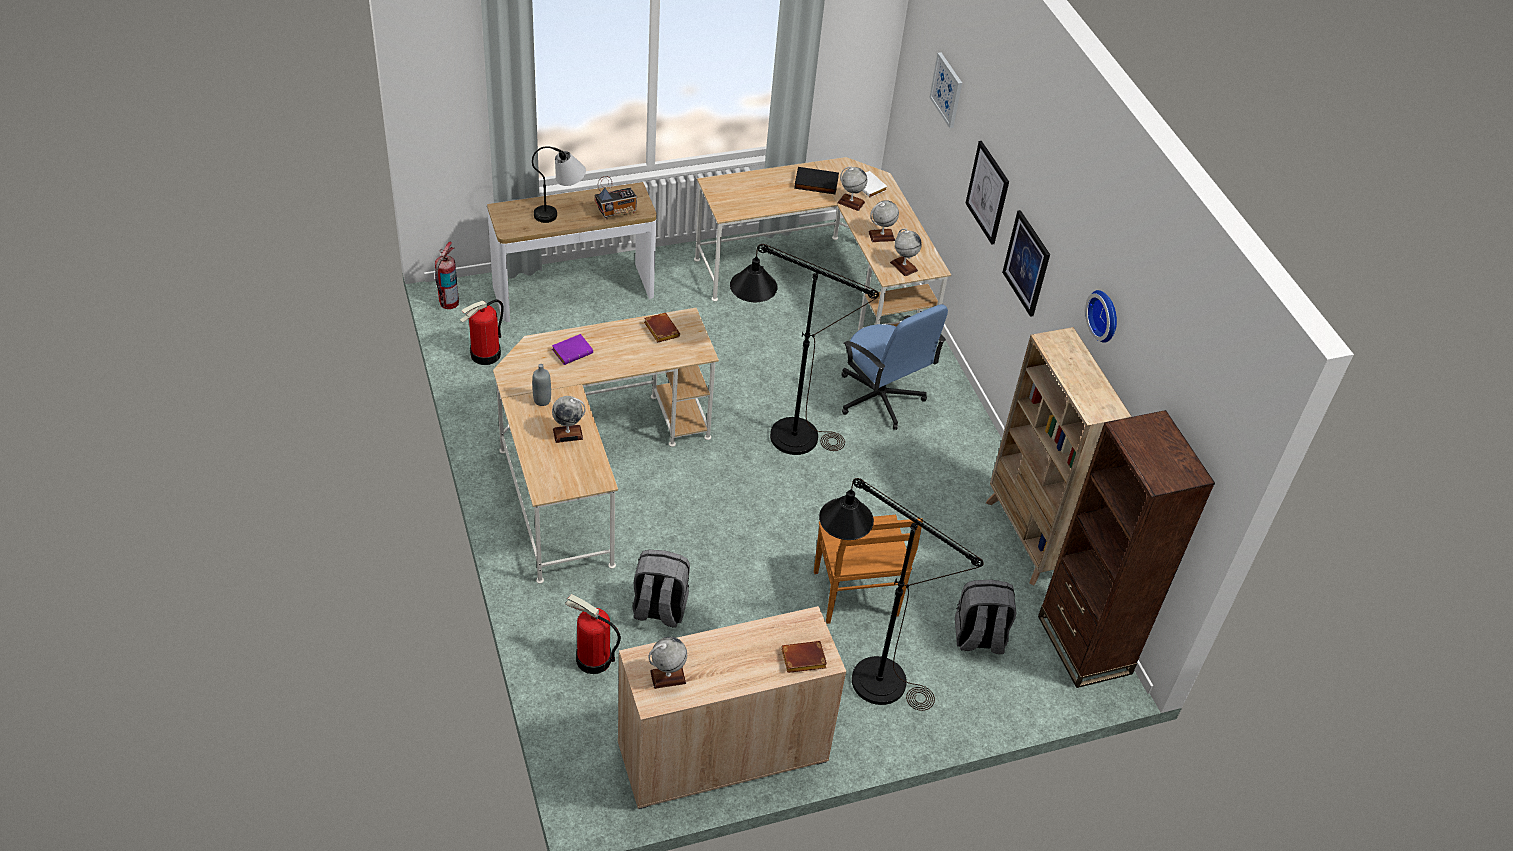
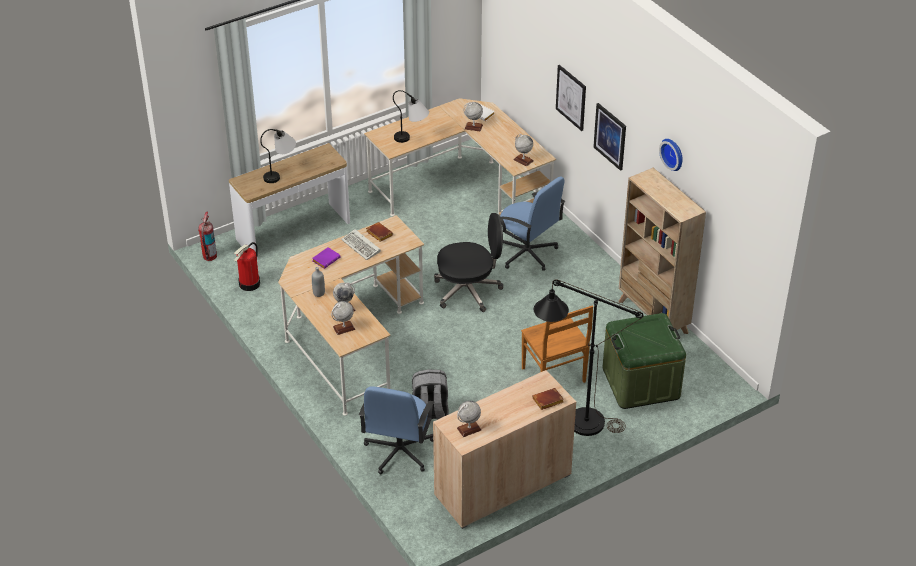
camera: 10 degrees left, 5 degrees down
(593, 659) = (399, 451): fire extinguisher -> blue office chair
(617, 212) = (319, 166): radio -> none
(630, 344) = (362, 246): none -> keyboard
(759, 202) = (412, 139): none -> table lamp
(779, 435) = (468, 291): black floor lamp -> black office chair
(815, 183) = (445, 120): black book -> none
(881, 236) = (501, 144): globe -> globe (344, 328)
(947, 90) = (525, 37): picture -> none
(978, 638) = (641, 383): grey backpack -> green storage box
(1084, 645) = (708, 372): brown bookcase -> none

